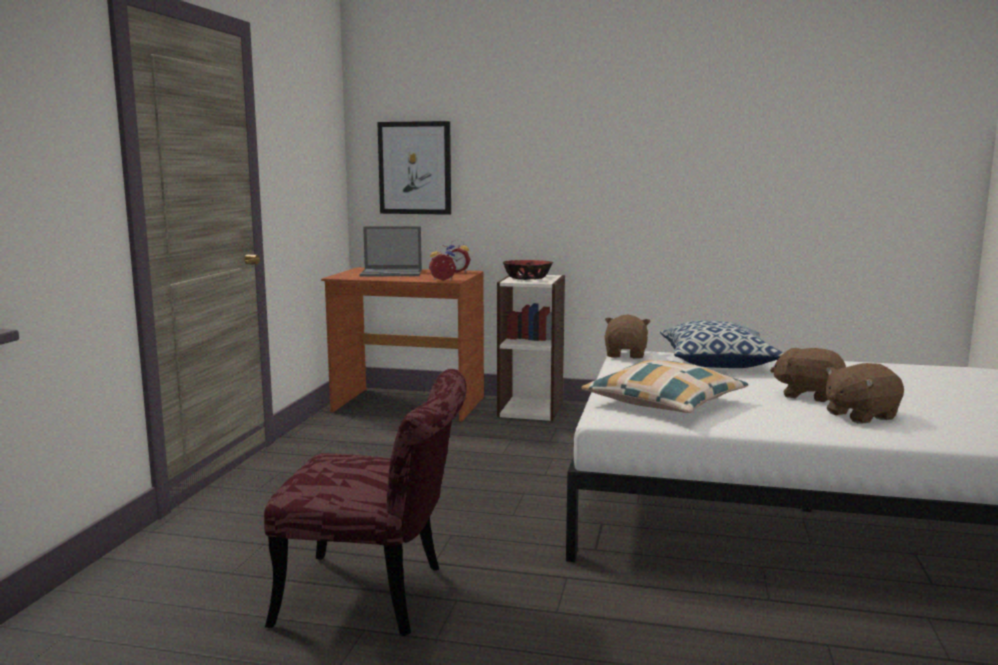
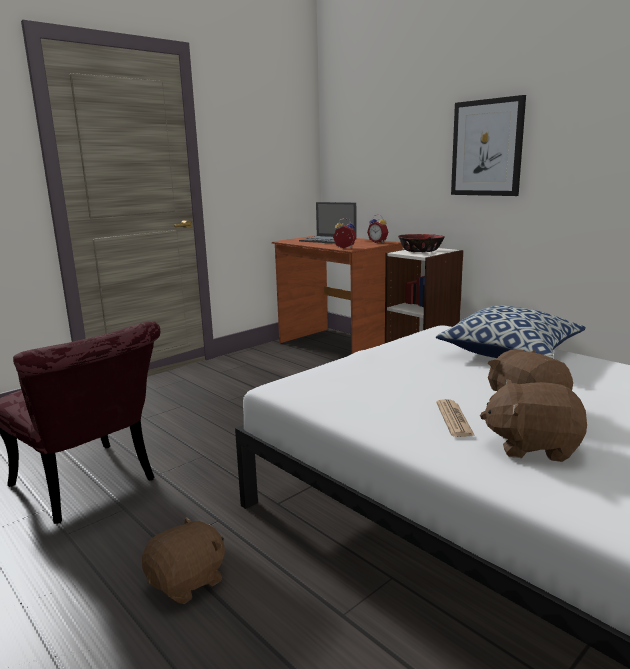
camera: 35 degrees right, 5 degrees up
(415, 168) = (361, 153): picture -> picture (487, 148)
(626, 354) = (438, 330): brown plush toy -> brown plush toy (188, 581)
(664, 402) = (360, 383): pillow -> none
(783, 411) = (454, 419): none -> newspaper

